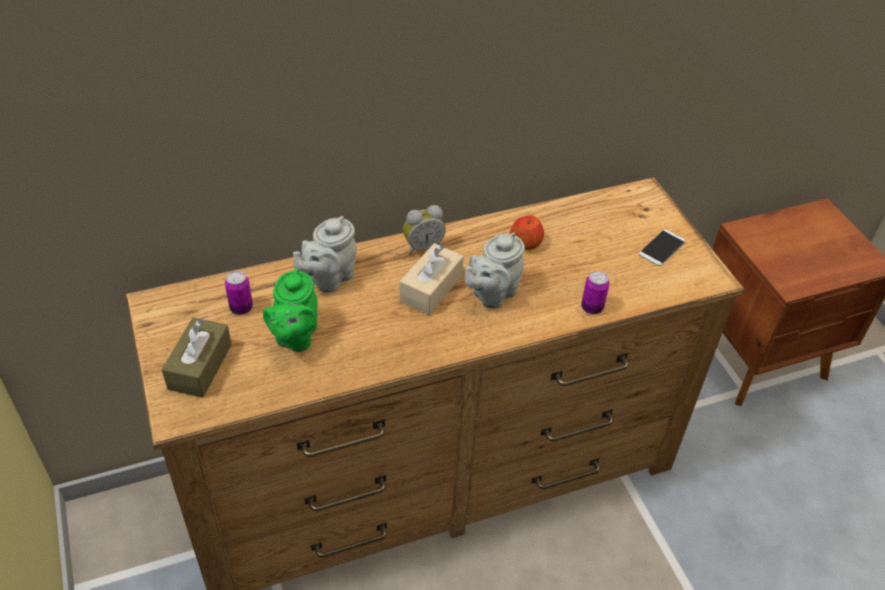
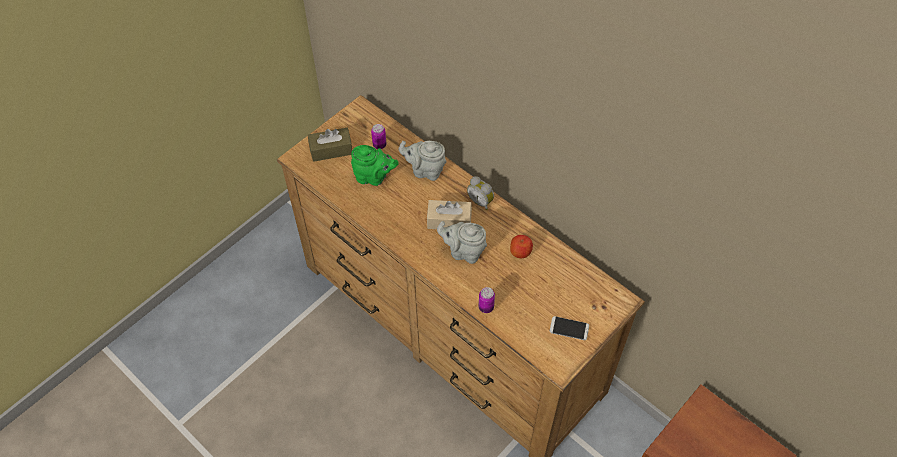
camera: 65 degrees right, 10 degrees up
(295, 337) = (374, 177): green teapot -> green teapot turned 150 degrees counterclockwise

